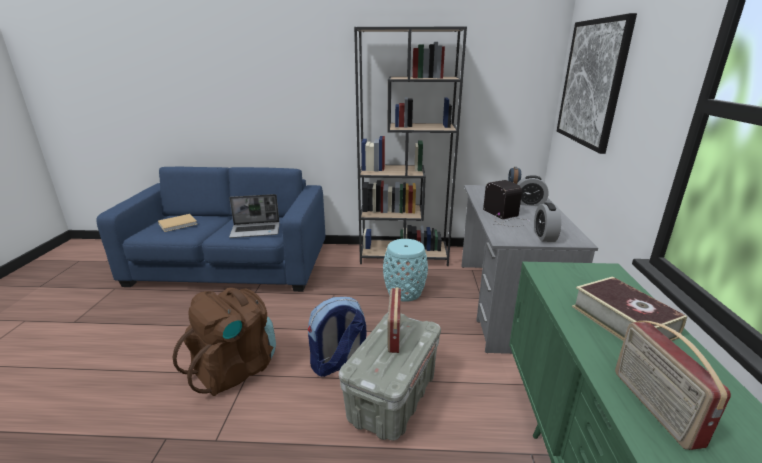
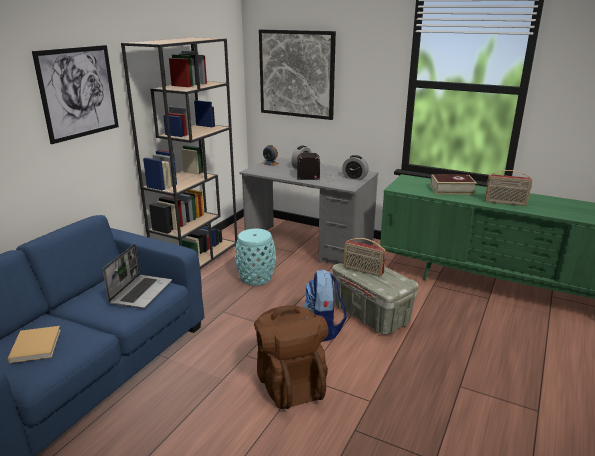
camera: 65 degrees left, 0 degrees up
(313, 69) = (79, 92): none -> picture

